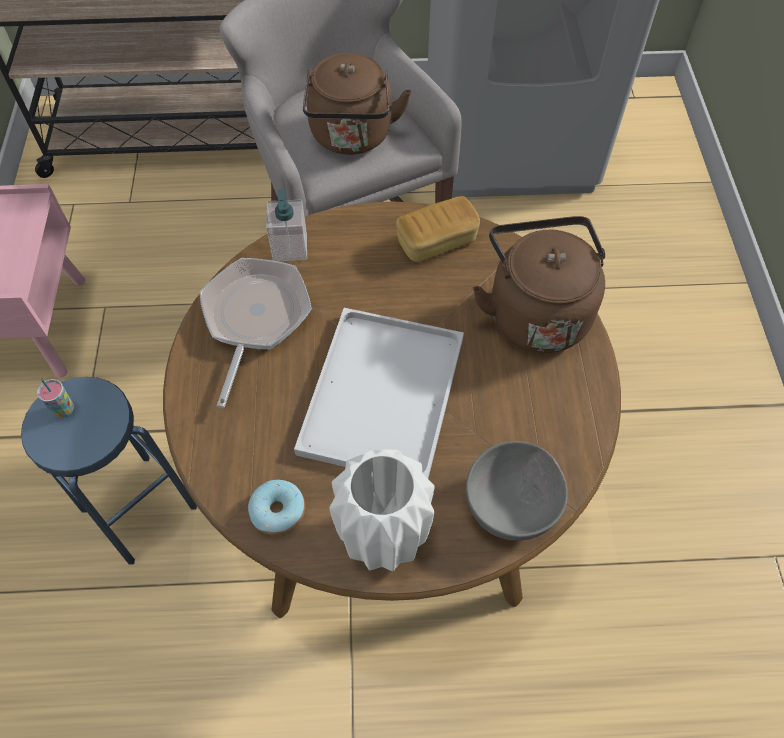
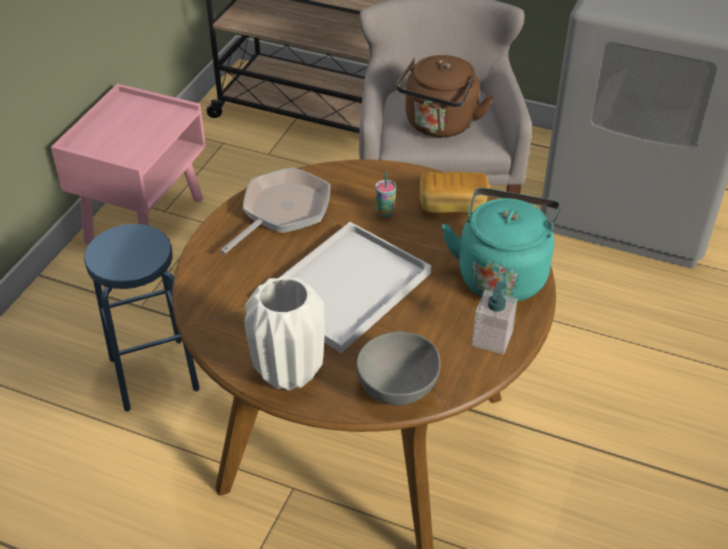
camera: 25 degrees right, 15 degrees down
(64, 410) = (124, 241): cup -> cup (385, 212)
(278, 511) = (225, 330): donut -> none
(290, 248) = (336, 176): soap dispenser -> soap dispenser (492, 339)
(535, 312) = (502, 274): brown kettle -> turquoise kettle

